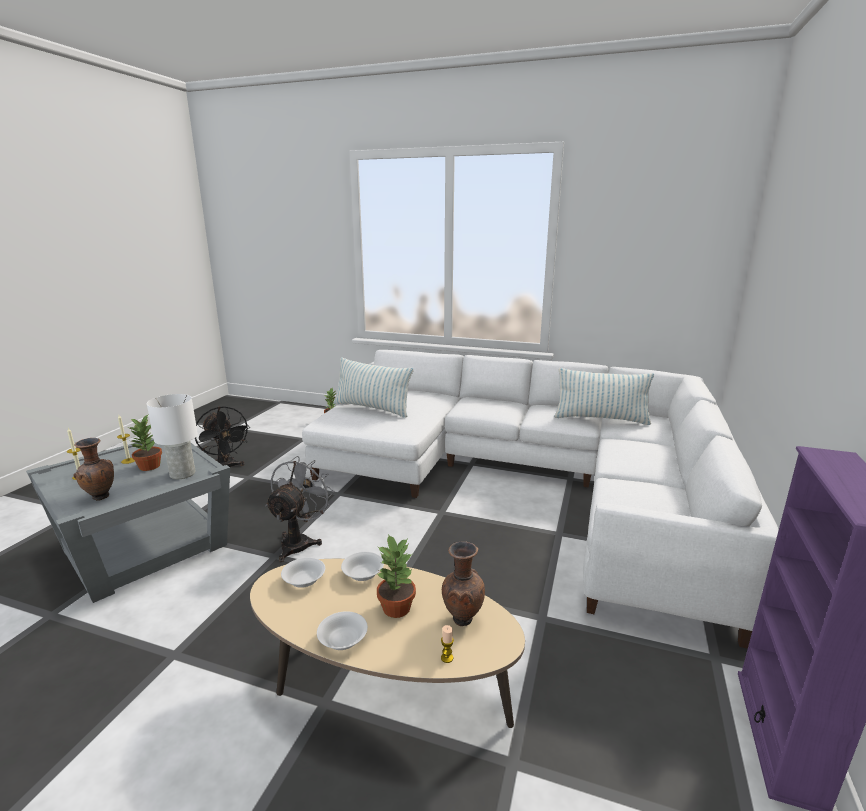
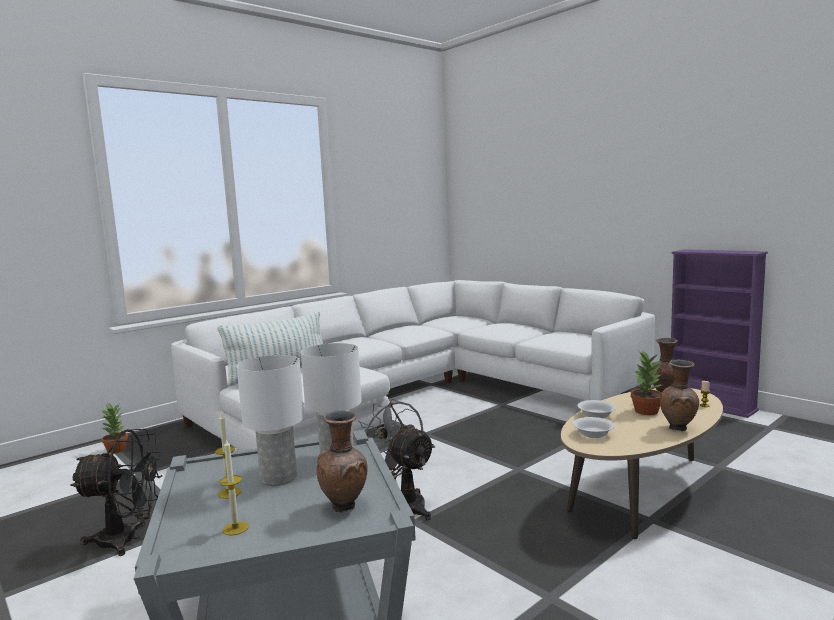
camera: 60 degrees left, 10 degrees down
(150, 466) = (279, 477): potted plant -> white table lamp
(342, 640) = (679, 429): white bowl -> brown vase
(601, 419) = (435, 325): pillow -> none

